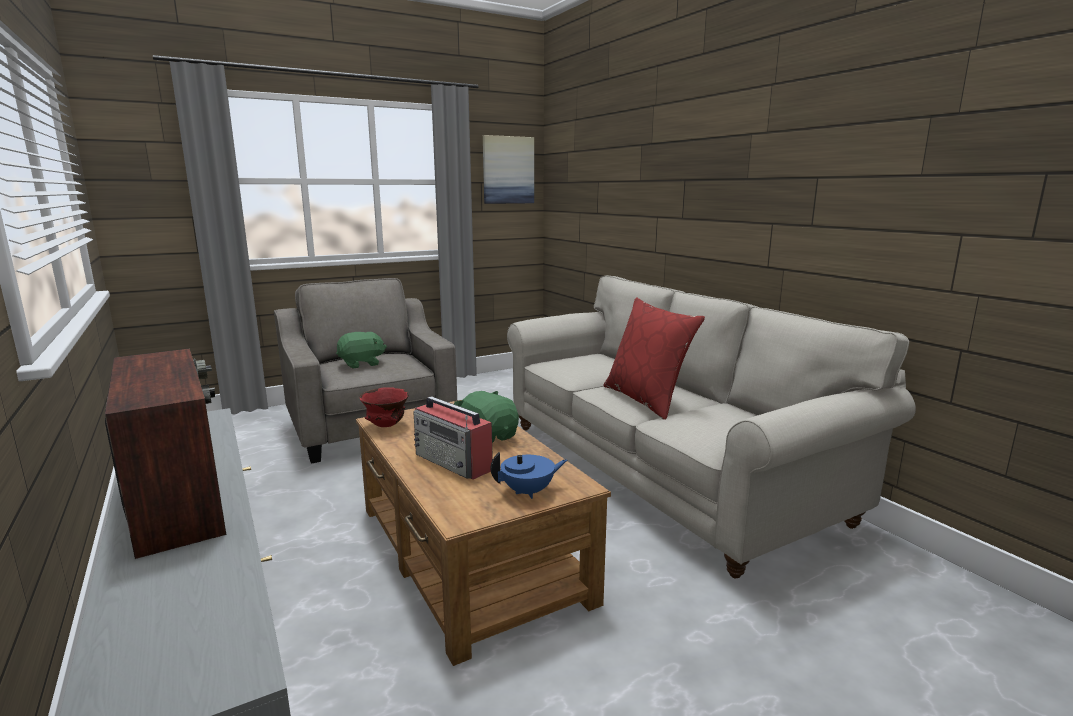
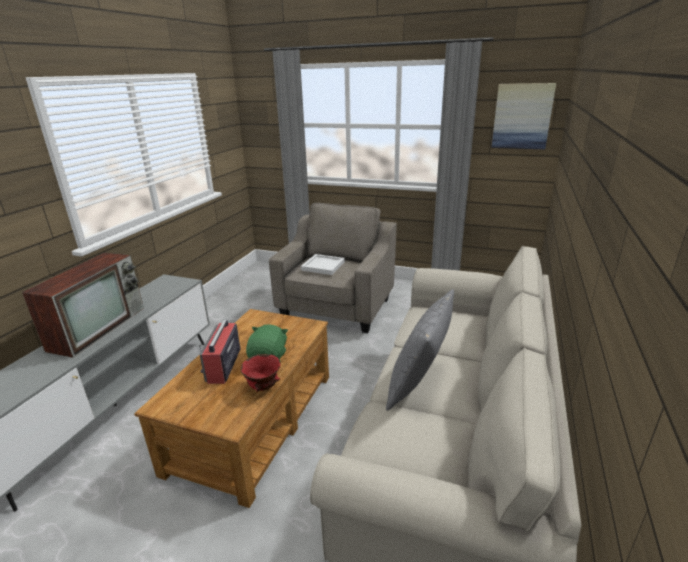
camera: 50 degrees right, 10 degrees up
(361, 364) = (323, 266): green plush toy -> white tray
(387, 426) = (249, 321): red bowl -> red bowl (263, 387)
(528, 492) = (208, 410): blue teapot -> none
(647, 399) = (419, 383): red pillow -> grey pillow

